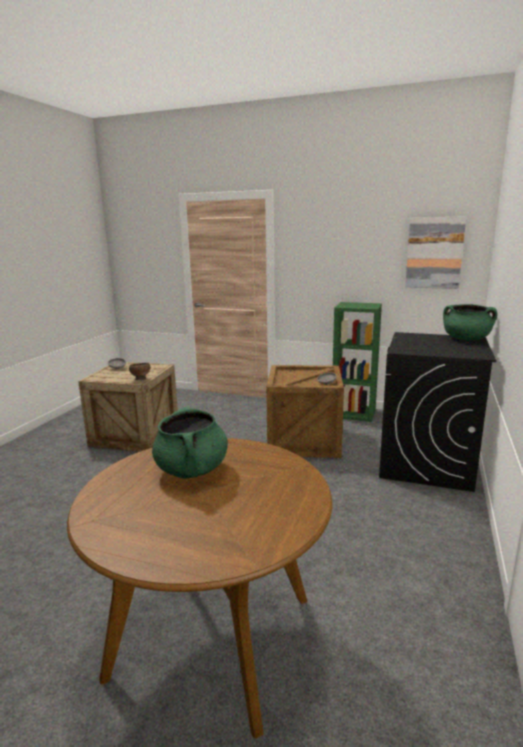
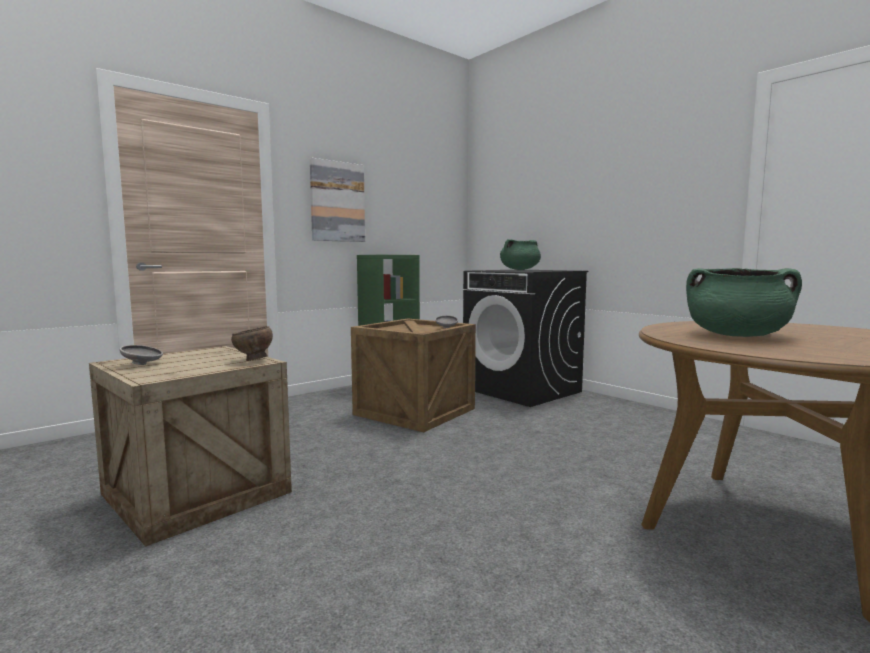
camera: 60 degrees left, 10 degrees down
(434, 253) = (432, 204): picture -> picture (337, 202)

